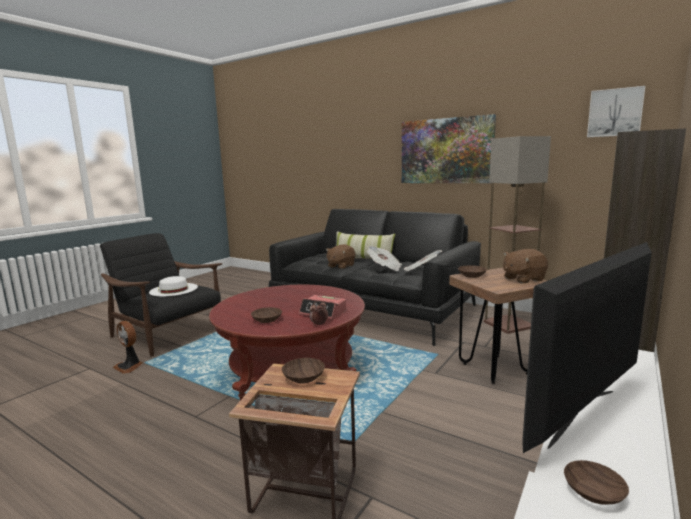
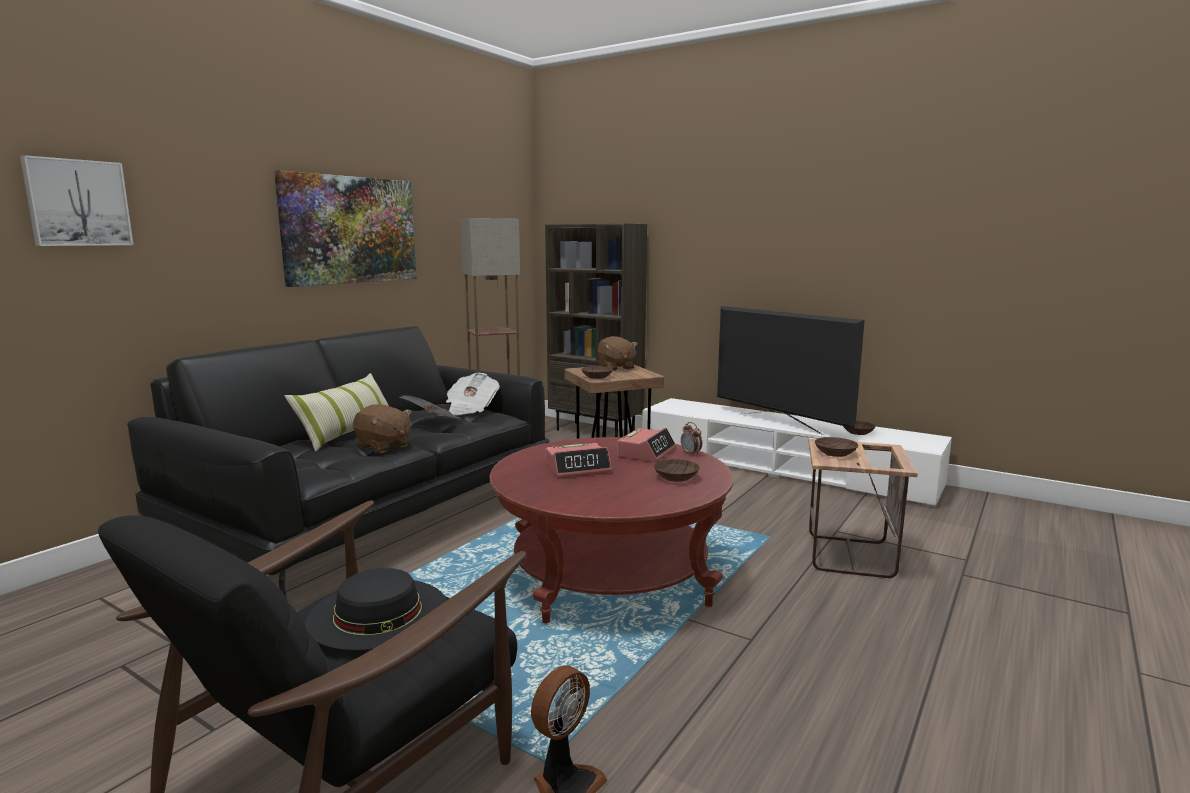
camera: 90 degrees left, 0 degrees up
(173, 289) = (378, 612): white hat -> black hat
(293, 298) = (578, 468): none -> alarm clock
(615, 112) = (502, 198): picture -> picture (77, 203)

